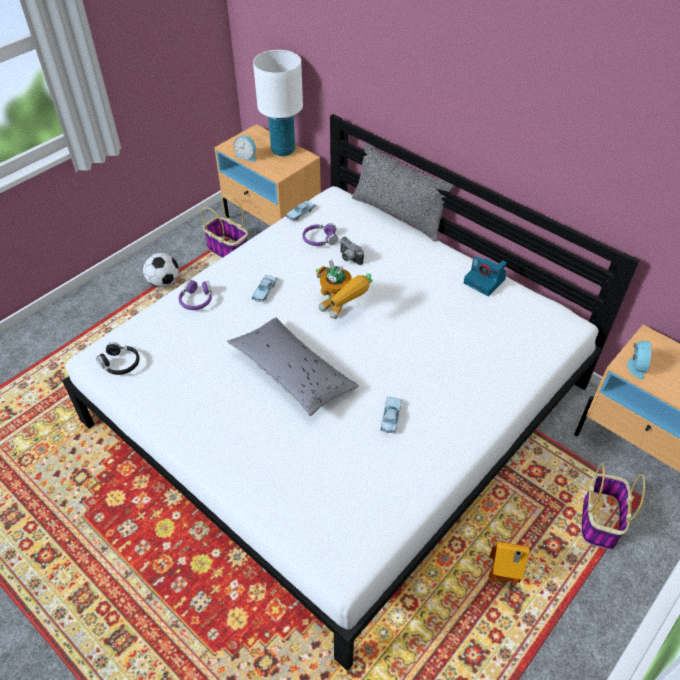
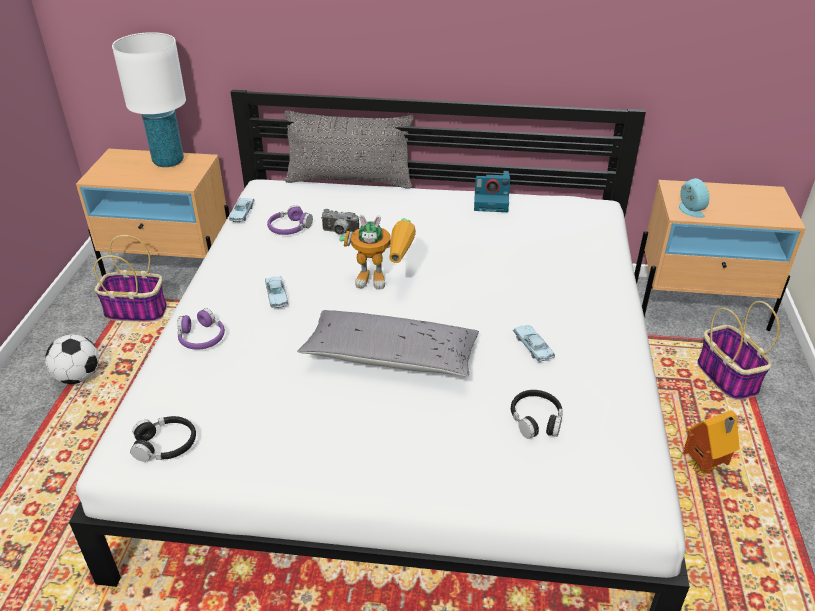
camera: 35 degrees left, 10 degrees down
(247, 156) = (128, 179): alarm clock -> none
(338, 471) = (536, 419): none -> black headphones

